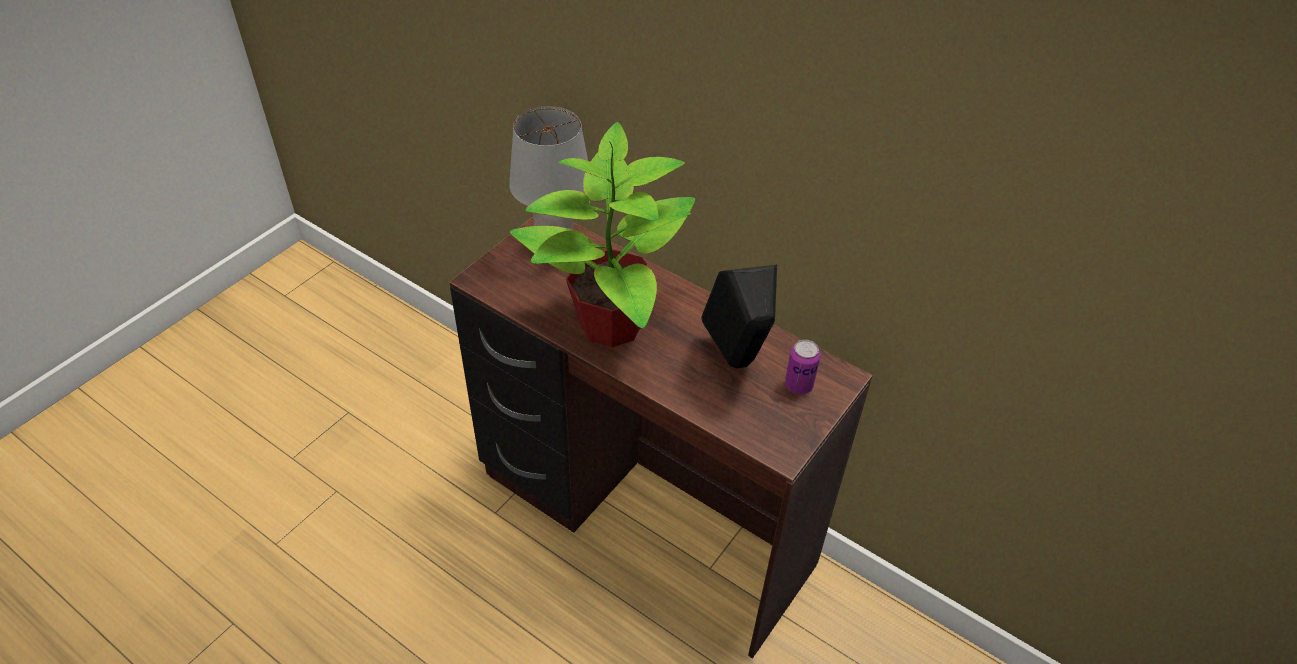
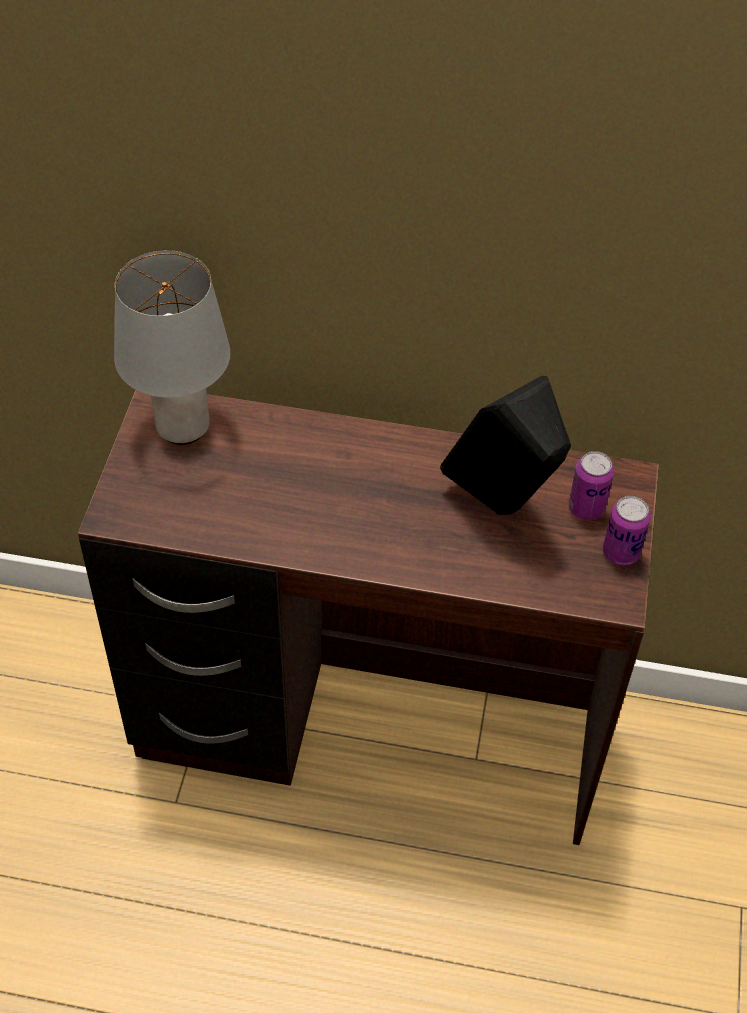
camera: 25 degrees left, 5 degrees up
(609, 325) = (322, 516): potted plant -> none
(806, 423) = (621, 552): none -> can

